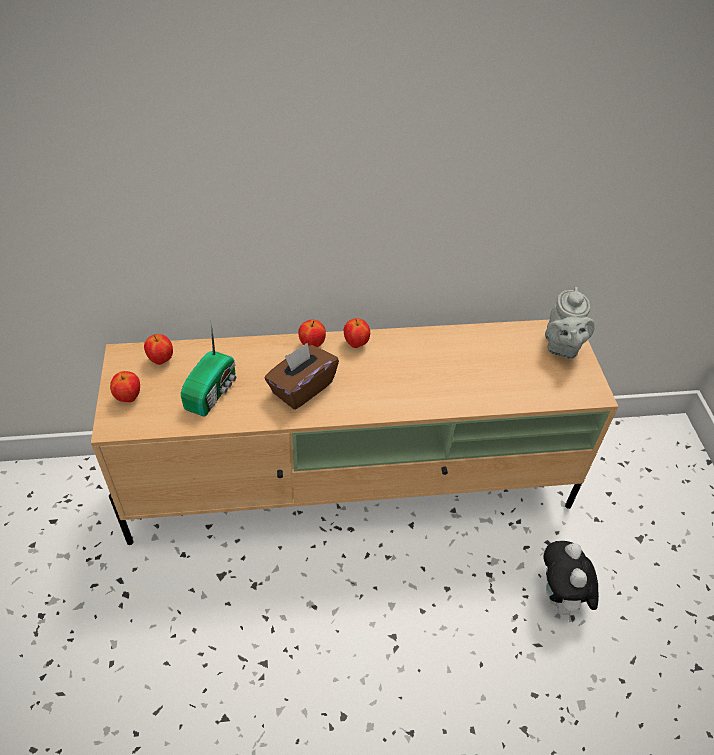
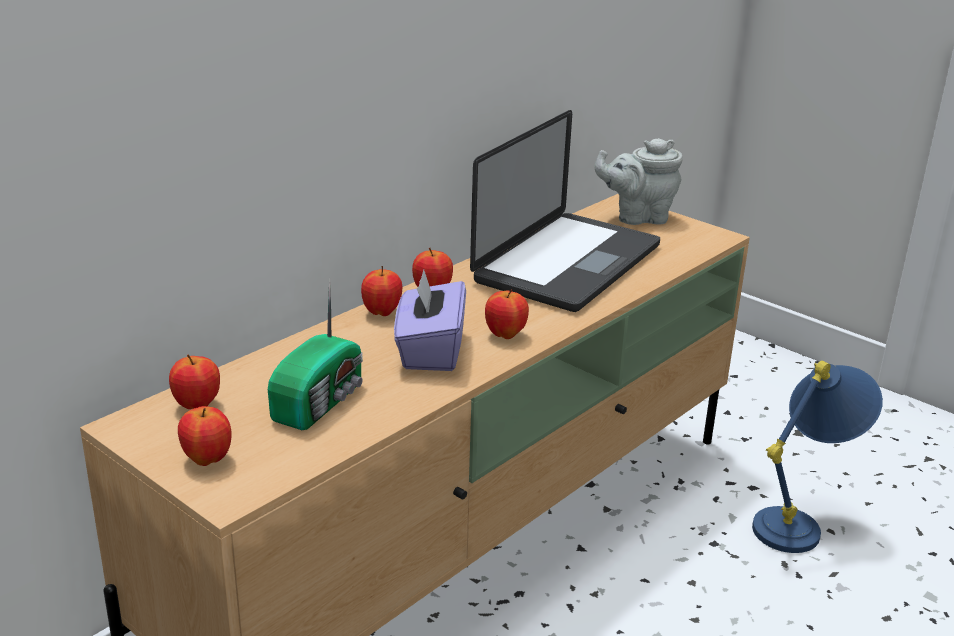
camera: 40 degrees left, 20 degrees down
(213, 391) = (322, 401): radio -> radio turned 45 degrees clockwise
(302, 388) = (430, 351): brown tissue box -> purple tissue box
(354, 400) = (505, 335): none -> apple
(461, 364) = (568, 264): none -> laptop
(560, 599) = (801, 522): plush toy -> blue table lamp
(561, 347) = (638, 217): grey teapot -> grey teapot turned 120 degrees clockwise

